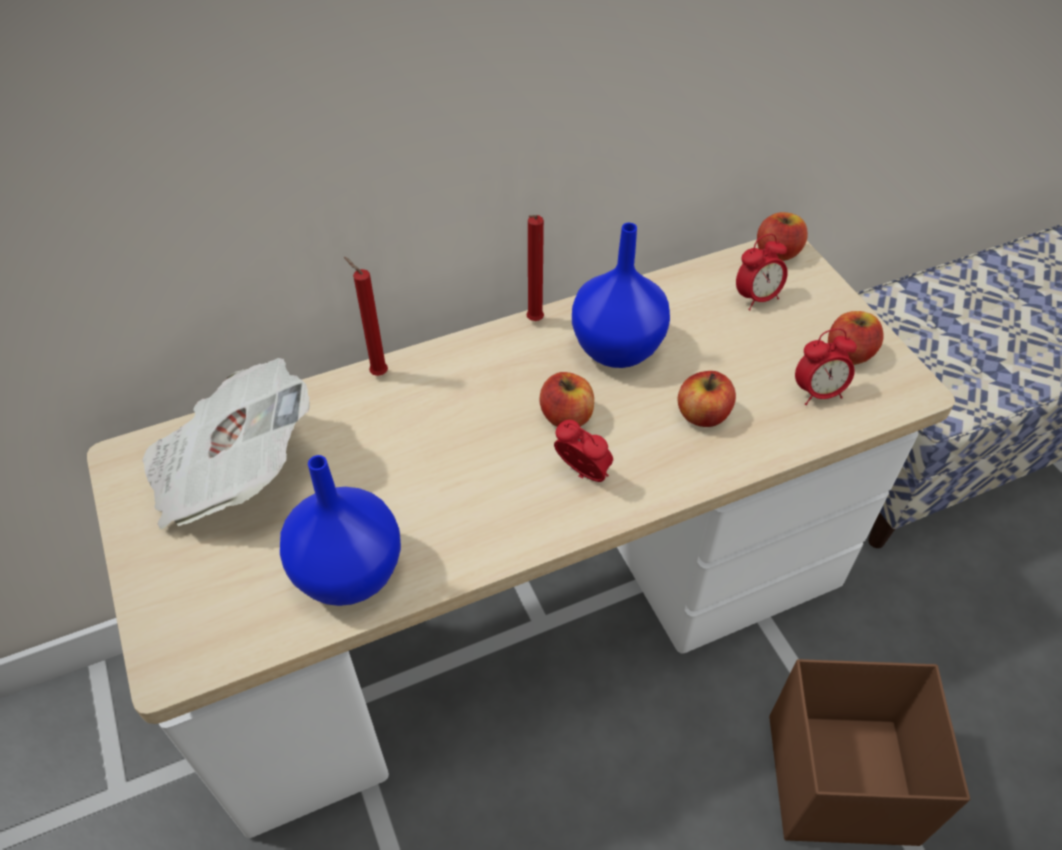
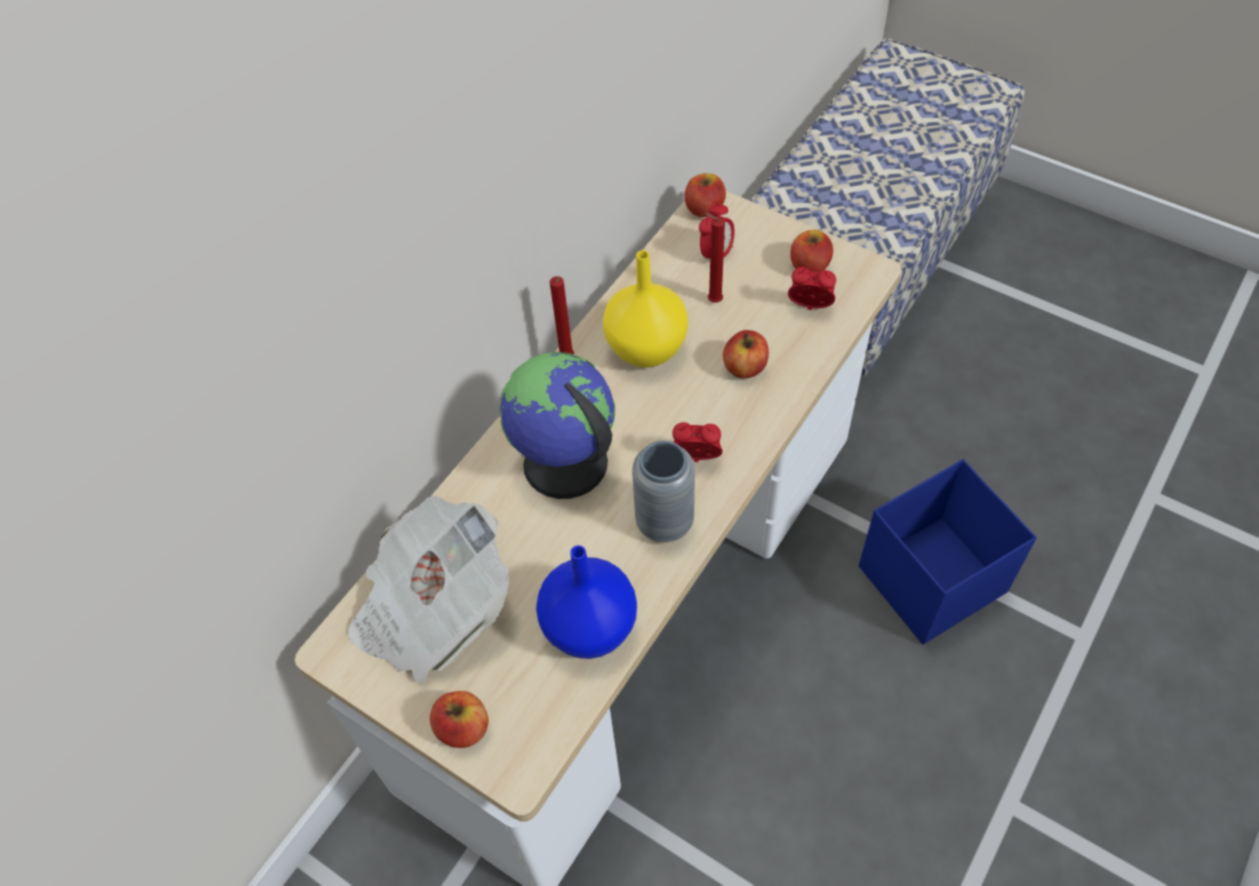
camera: 30 degrees left, 5 degrees up
(377, 373) = (478, 467): red candle -> red candle (712, 301)
(454, 411) = (564, 464): none -> globe
(502, 516) = (664, 522): none -> grey vase
(566, 416) = (651, 422): apple -> apple (463, 728)
(619, 349) = (648, 348): blue vase -> yellow vase
(818, 393) = (809, 307): alarm clock -> alarm clock turned 120 degrees counterclockwise
(838, 778) = (929, 580): brown storage box -> blue storage box

